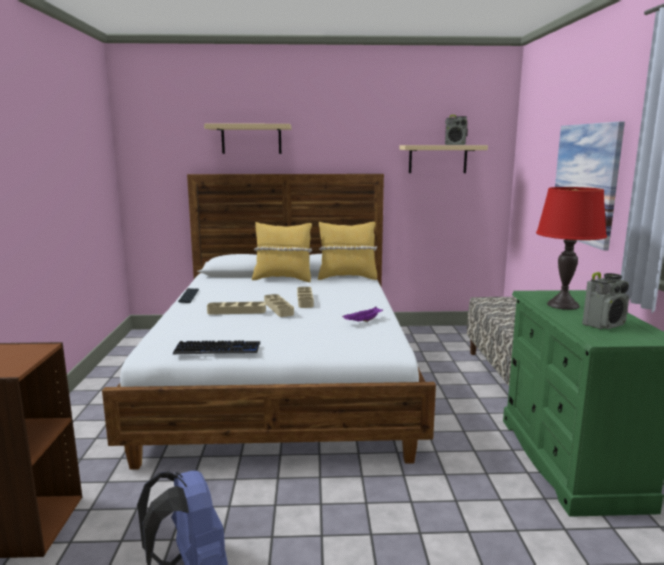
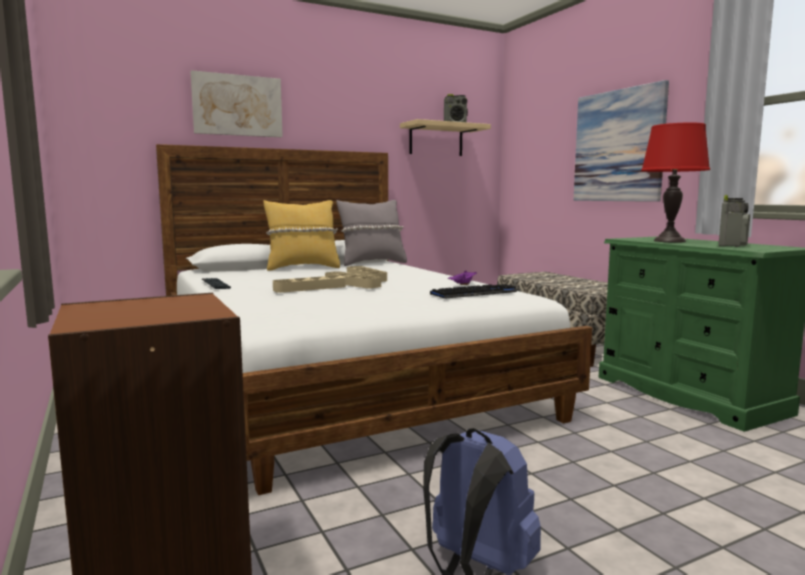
camera: 25 degrees left, 5 degrees down
(217, 349) = (357, 313): keyboard -> keyboard (475, 293)
(251, 139) = (237, 105): beige shelf -> picture
(347, 277) = (372, 263): yellow pillow -> grey pillow

